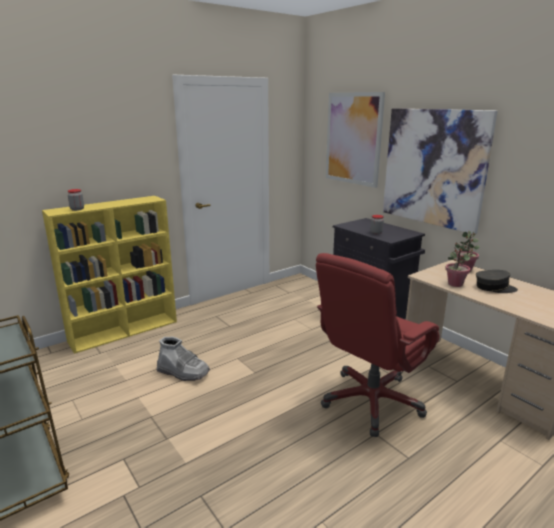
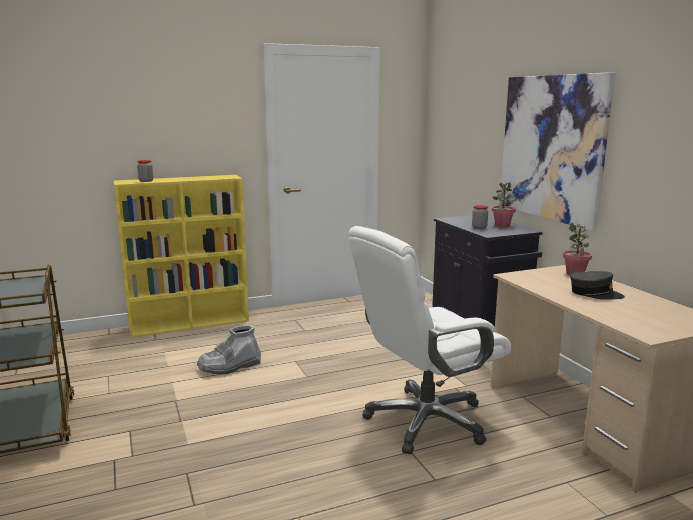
camera: 15 degrees right, 5 degrees down
(183, 372) = (230, 366): grey boot -> grey boot turned 105 degrees clockwise
(353, 138) = (473, 116): picture -> none
(371, 401) = (425, 421): red office chair -> white office chair
(455, 284) = (545, 286): potted plant -> potted plant (502, 226)

